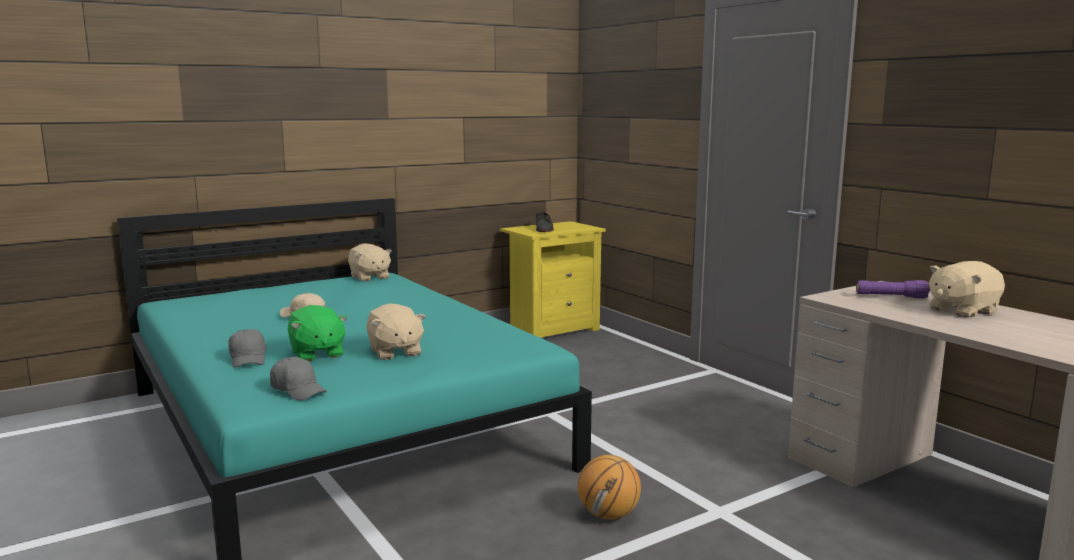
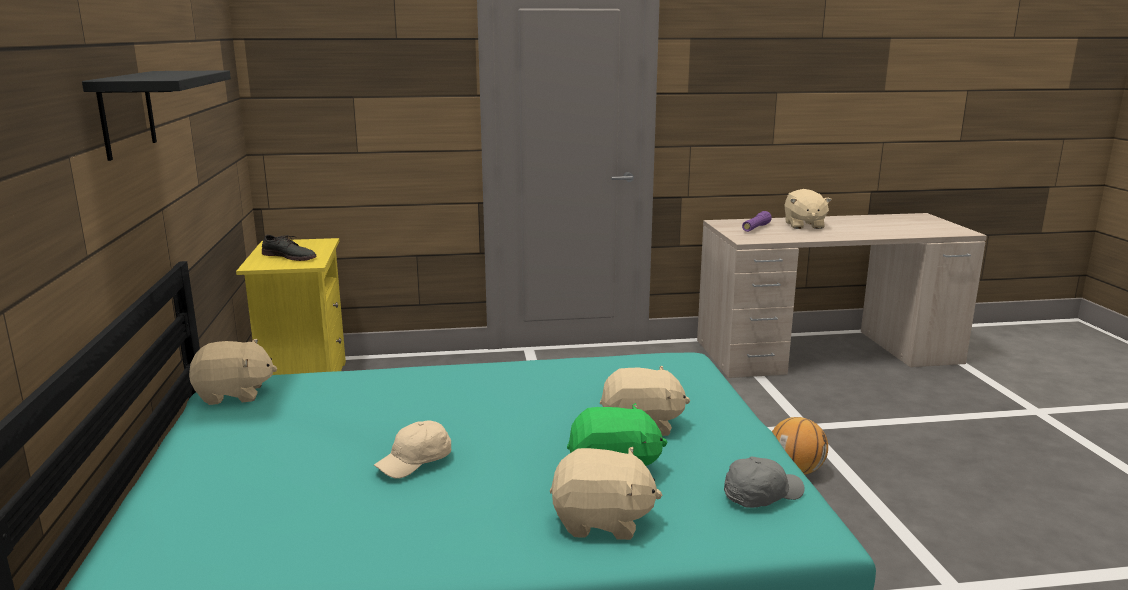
camera: 65 degrees left, 5 degrees up
(248, 359) = (602, 521): grey cap -> beige plush toy
(354, 106) = (126, 113): none -> black shelf

